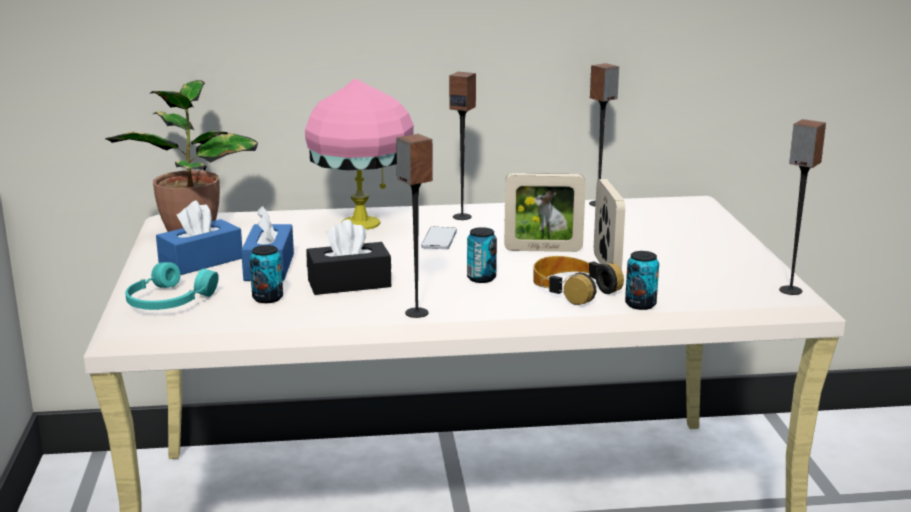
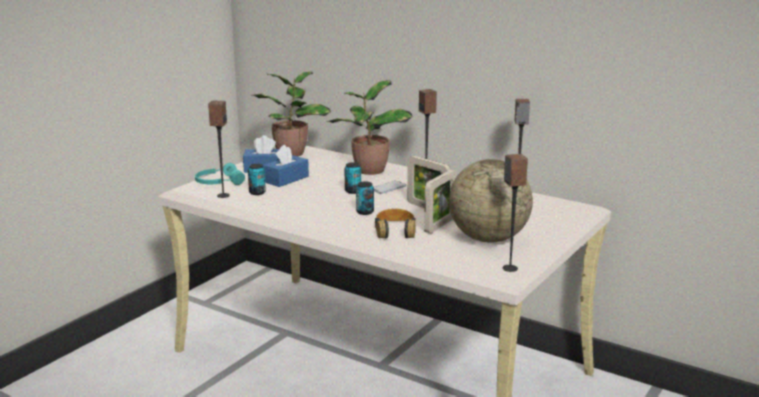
camera: 40 degrees right, 0 degrees up
(349, 283) = (302, 196): black tissue box -> none
(362, 224) = (369, 171): pink table lamp -> potted plant
(416, 313) = (301, 218): speaker -> speaker (223, 195)
(640, 304) = (411, 248): can -> can (353, 191)
(691, 264) = (488, 238): none -> globe

